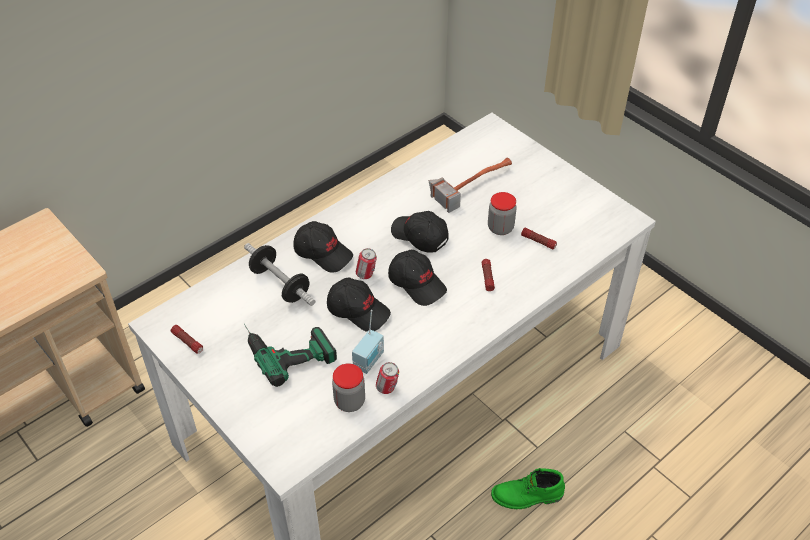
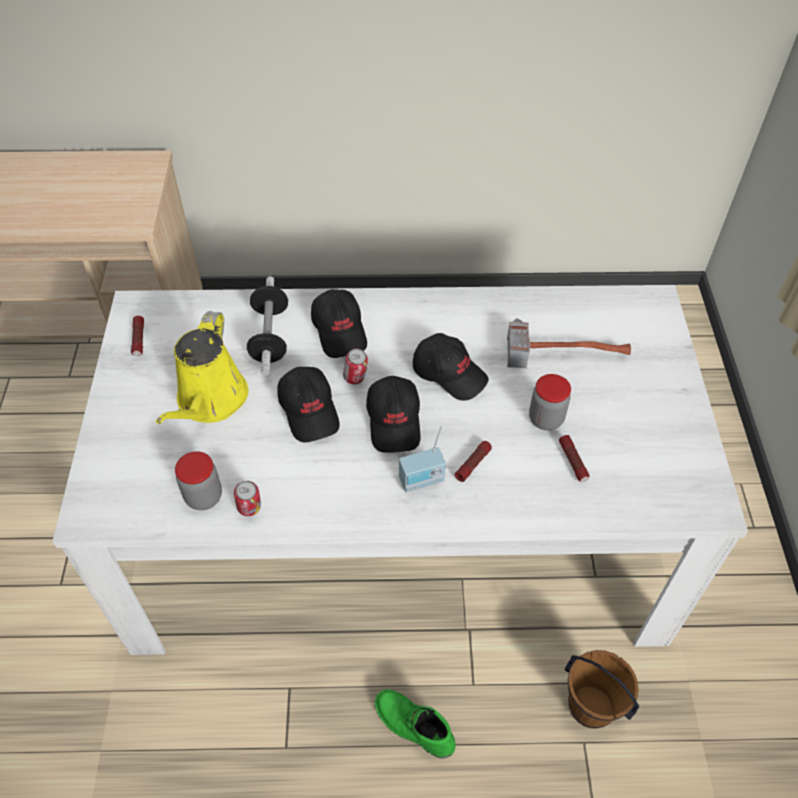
camera: 40 degrees right, 5 degrees up
(286, 347) = (210, 401): power drill -> yellow watering can
(369, 361) = (265, 469): radio -> radio (422, 481)
(419, 236) = (449, 373): black cap -> black cap turned 135 degrees clockwise
(610, 410) = (590, 707): none -> brown bucket

